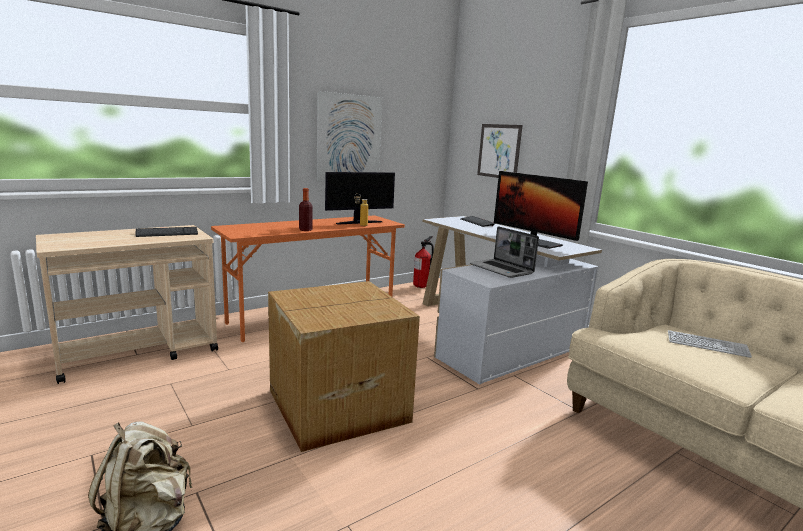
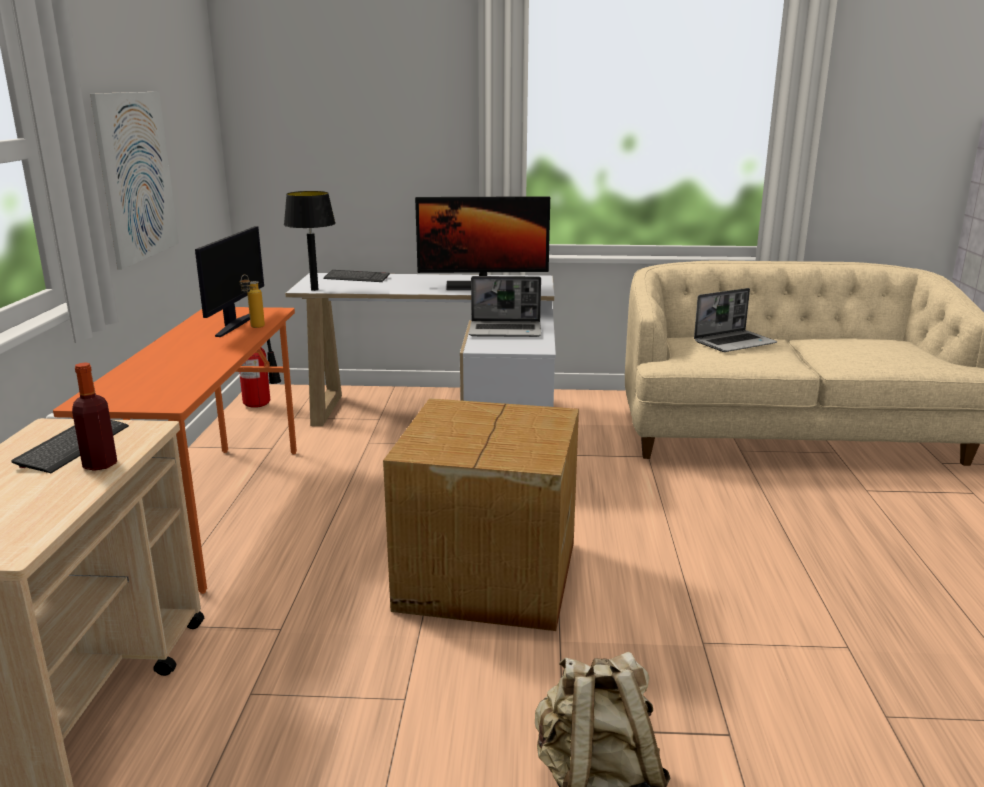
camera: 50 degrees left, 5 degrees up
(305, 230) = (219, 360): bottle -> bottle (100, 464)
(438, 221) = (314, 289): none -> black table lamp
(499, 151) = (340, 163): picture -> none
(707, 345) = (735, 343): keyboard -> laptop

